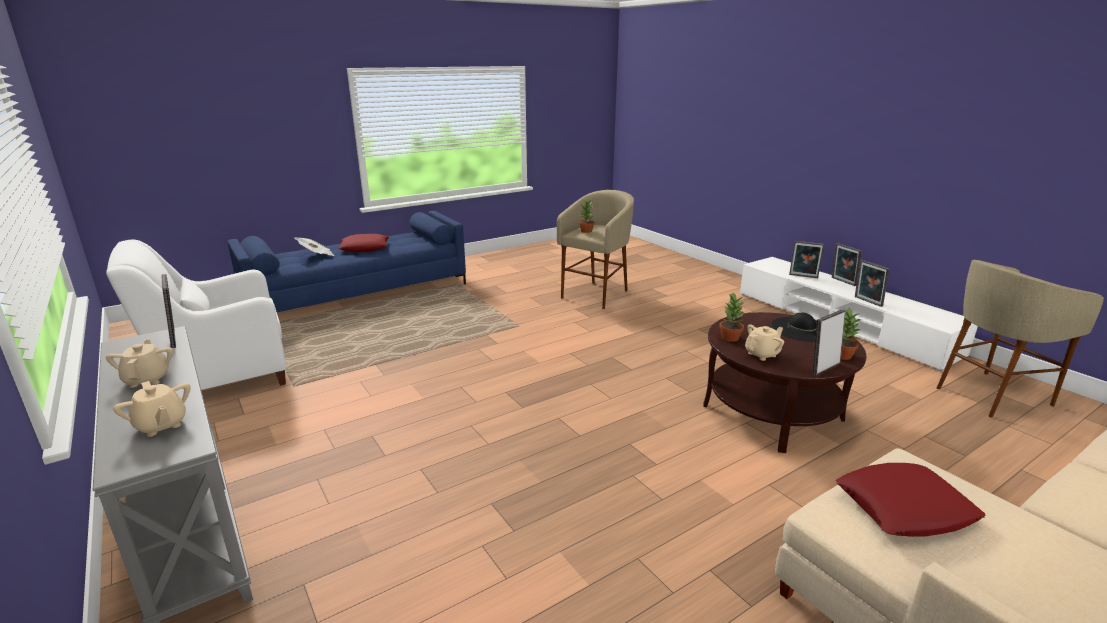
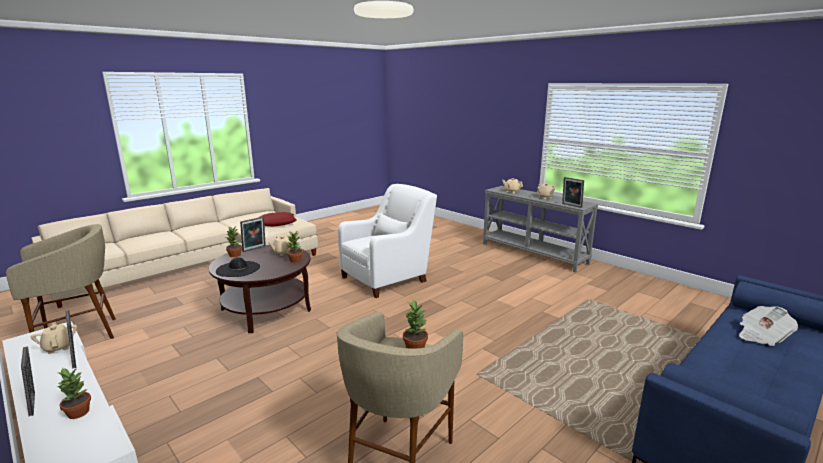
camera: 170 degrees right, 5 degrees down
(221, 376) = (648, 300): white armchair -> white armchair (387, 278)
(365, 248) = (748, 363): red pillow -> none
(803, 276) = (78, 412): picture frame -> potted plant
(903, 310) = (59, 347): none -> beige teapot

